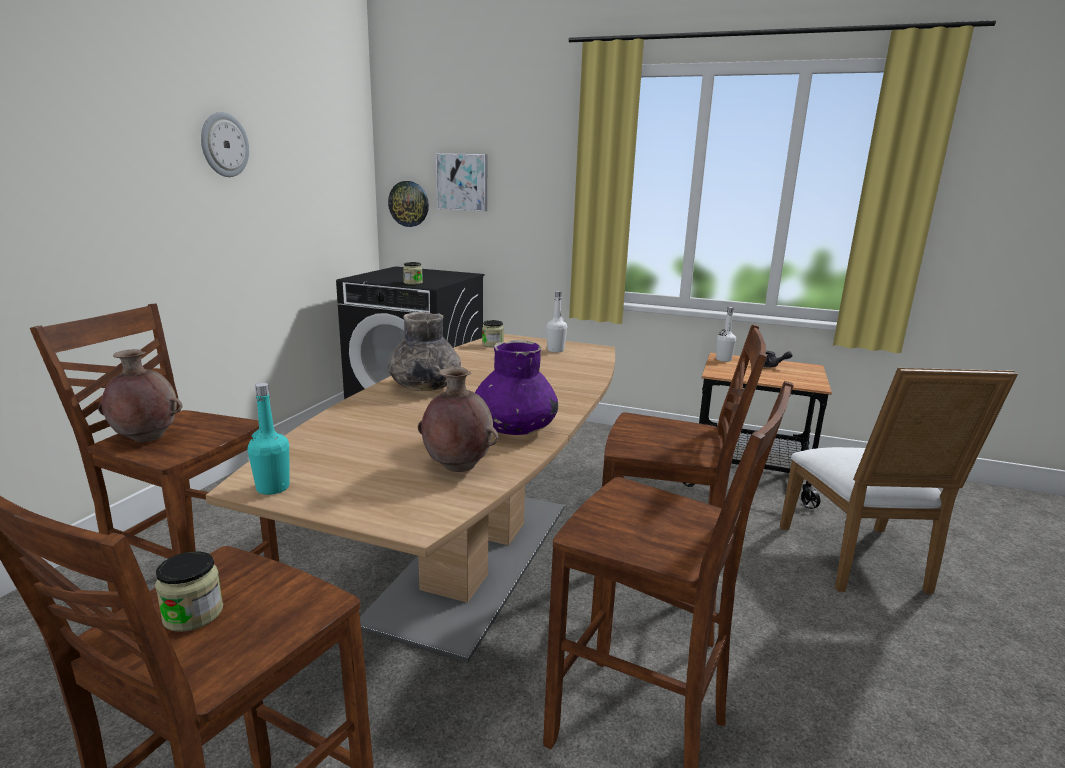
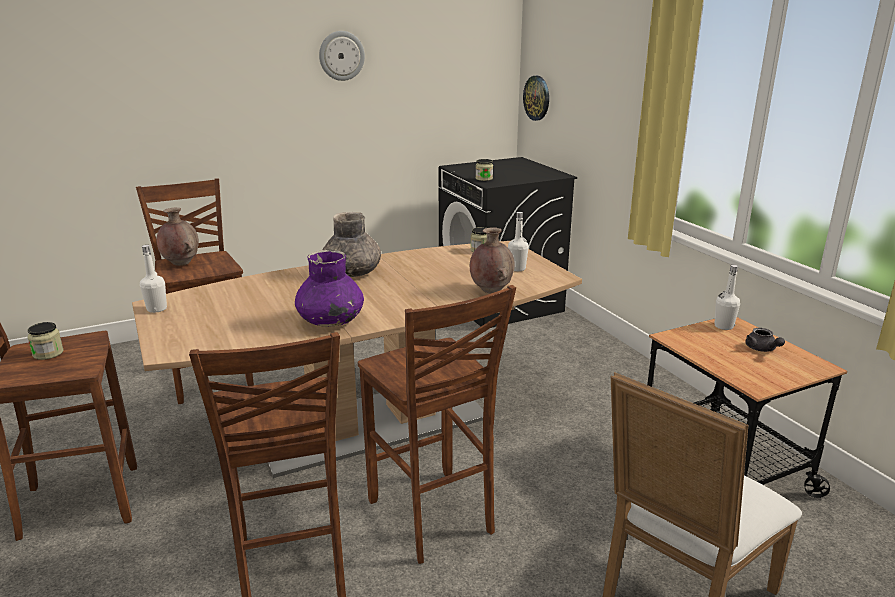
camera: 45 degrees right, 5 degrees up
(273, 488) = (157, 309): turquoise bottle -> white bottle
(457, 467) = (246, 331): brown vase -> brown vase (491, 290)
(462, 182) = (572, 81): picture -> none

